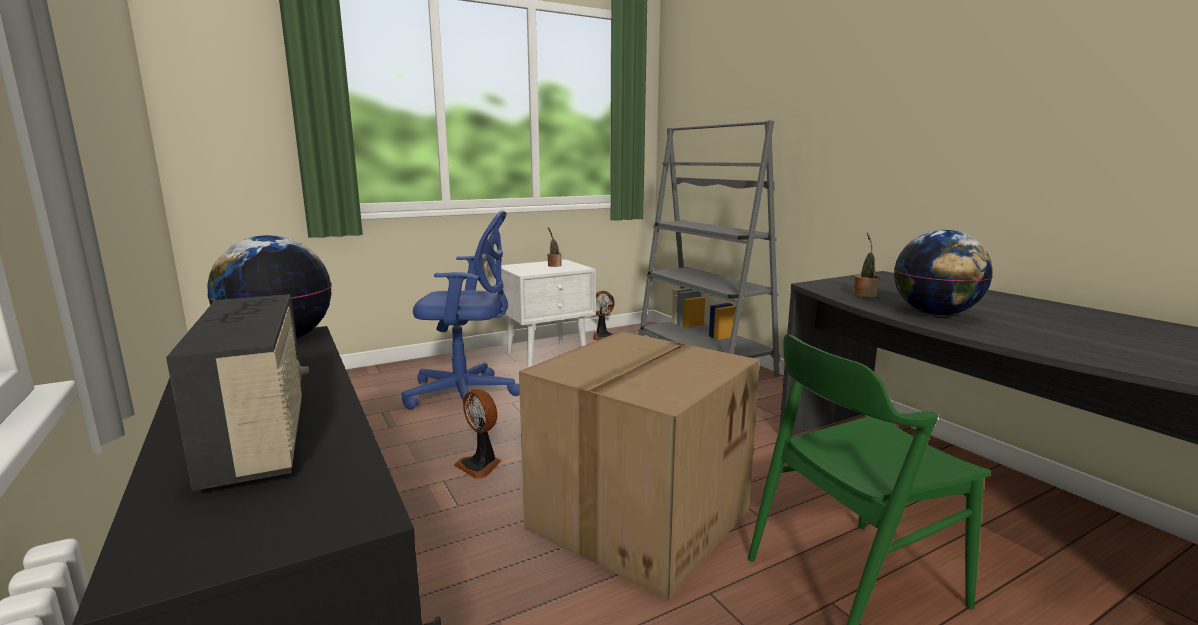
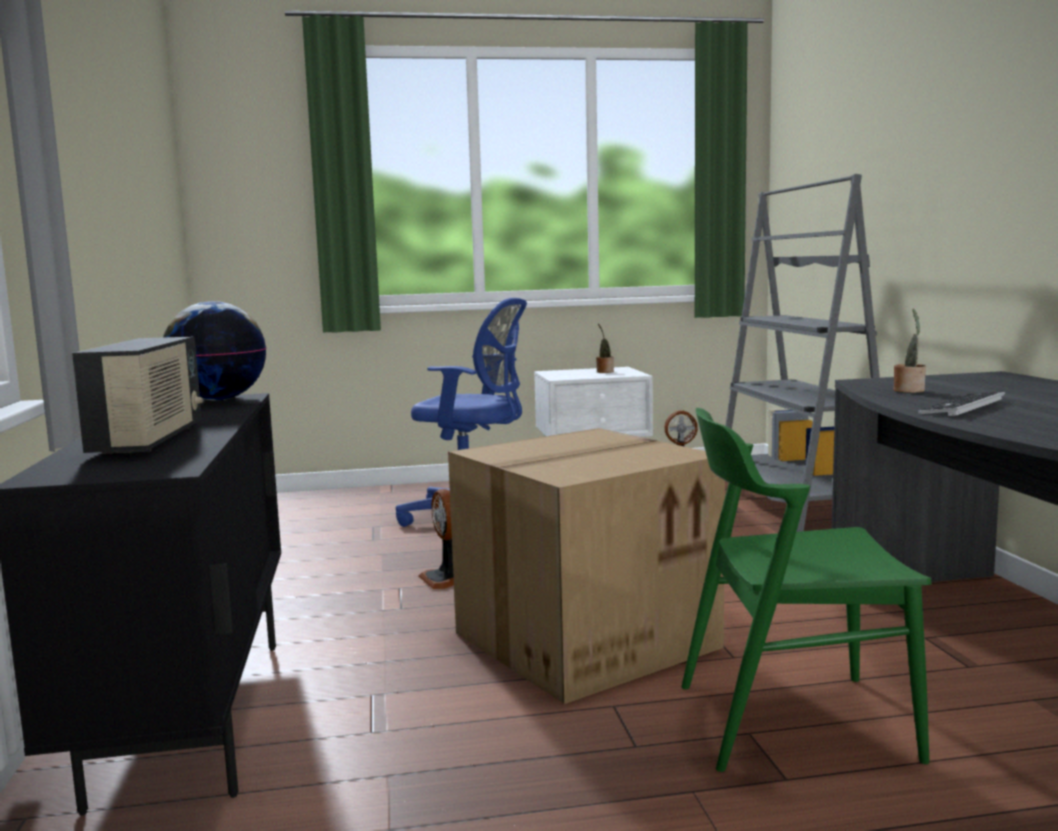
camera: 20 degrees right, 5 degrees down
(935, 314) = (962, 407): globe -> keyboard

